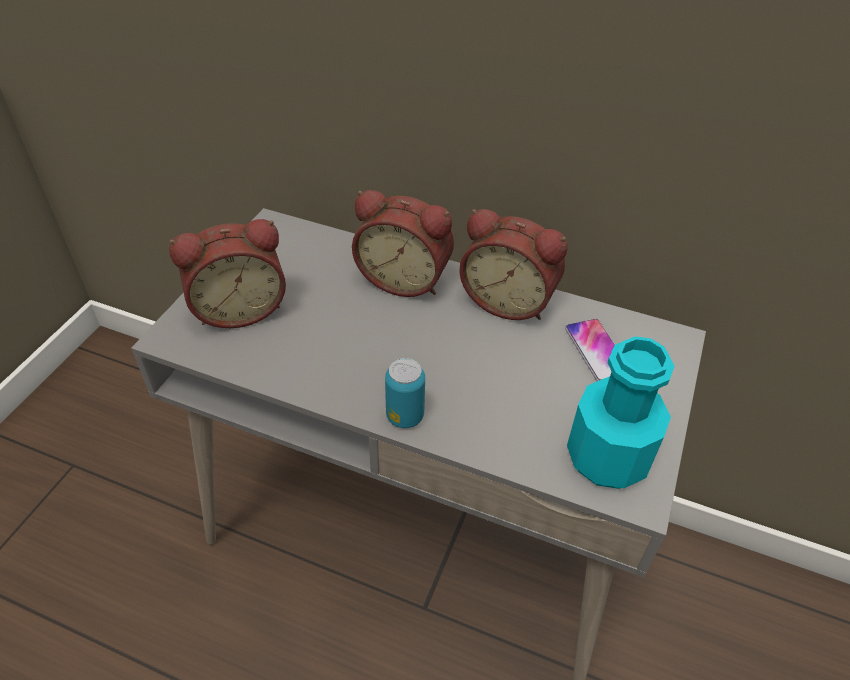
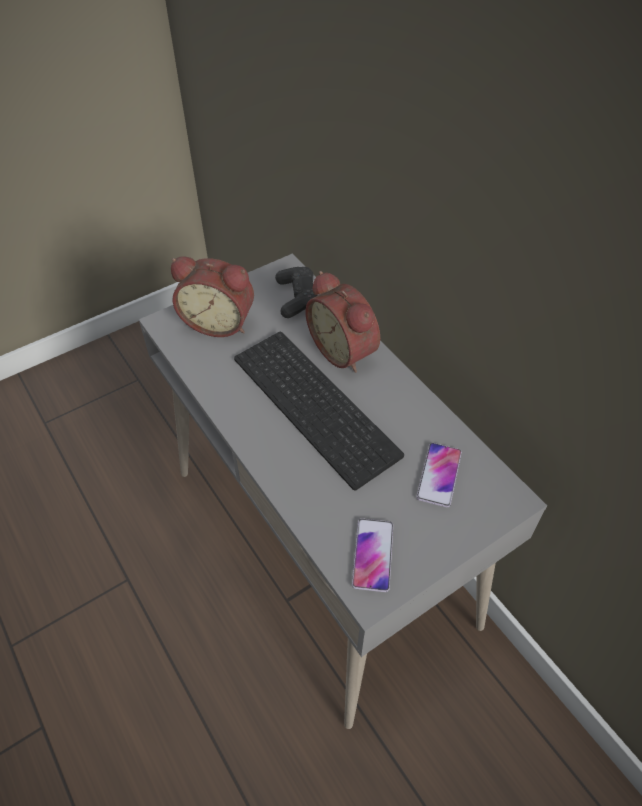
camera: 35 degrees right, 5 degrees up
(308, 249) = (297, 298): none -> black game controller
(405, 416) = (261, 449): can -> none
(425, 342) = (318, 405): none -> keyboard
(509, 300) = (407, 402): alarm clock -> none
(607, 457) = (372, 555): turquoise bottle -> phone

